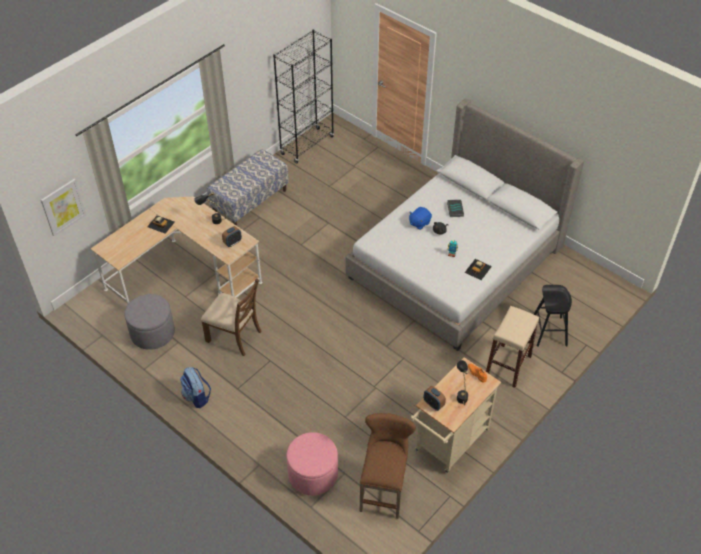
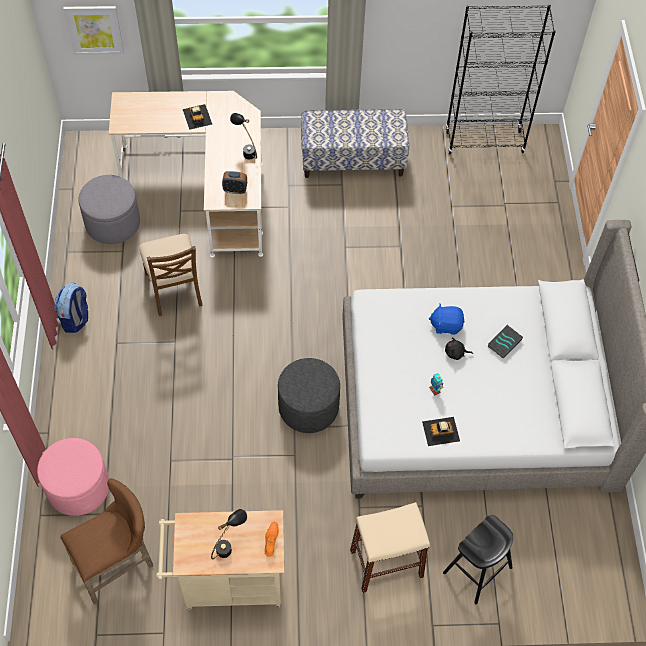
camera: 45 degrees right, 10 degrees up
(381, 331) = (308, 407): none -> grey ottoman
(433, 404) = (191, 528): alarm clock -> none

